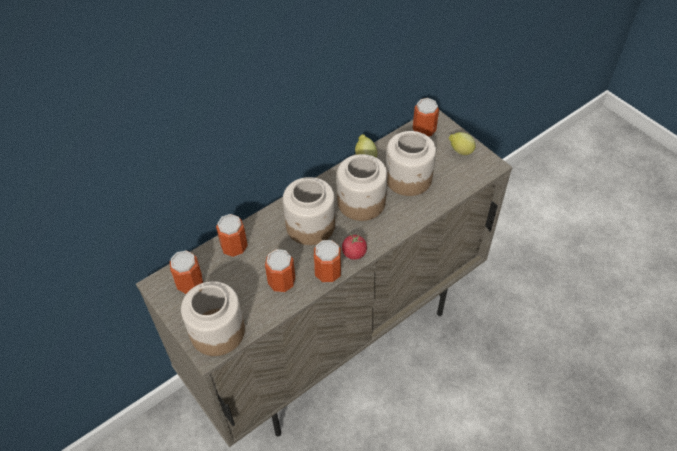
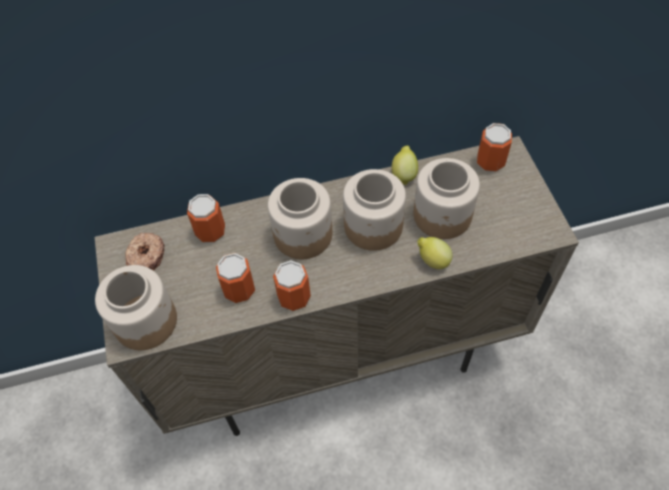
camera: 25 degrees right, 5 degrees up
(190, 283) = (146, 256): can -> donut
(354, 253) = (335, 284): tomato -> none
(460, 152) = (521, 202): lemon -> lemon (432, 261)

